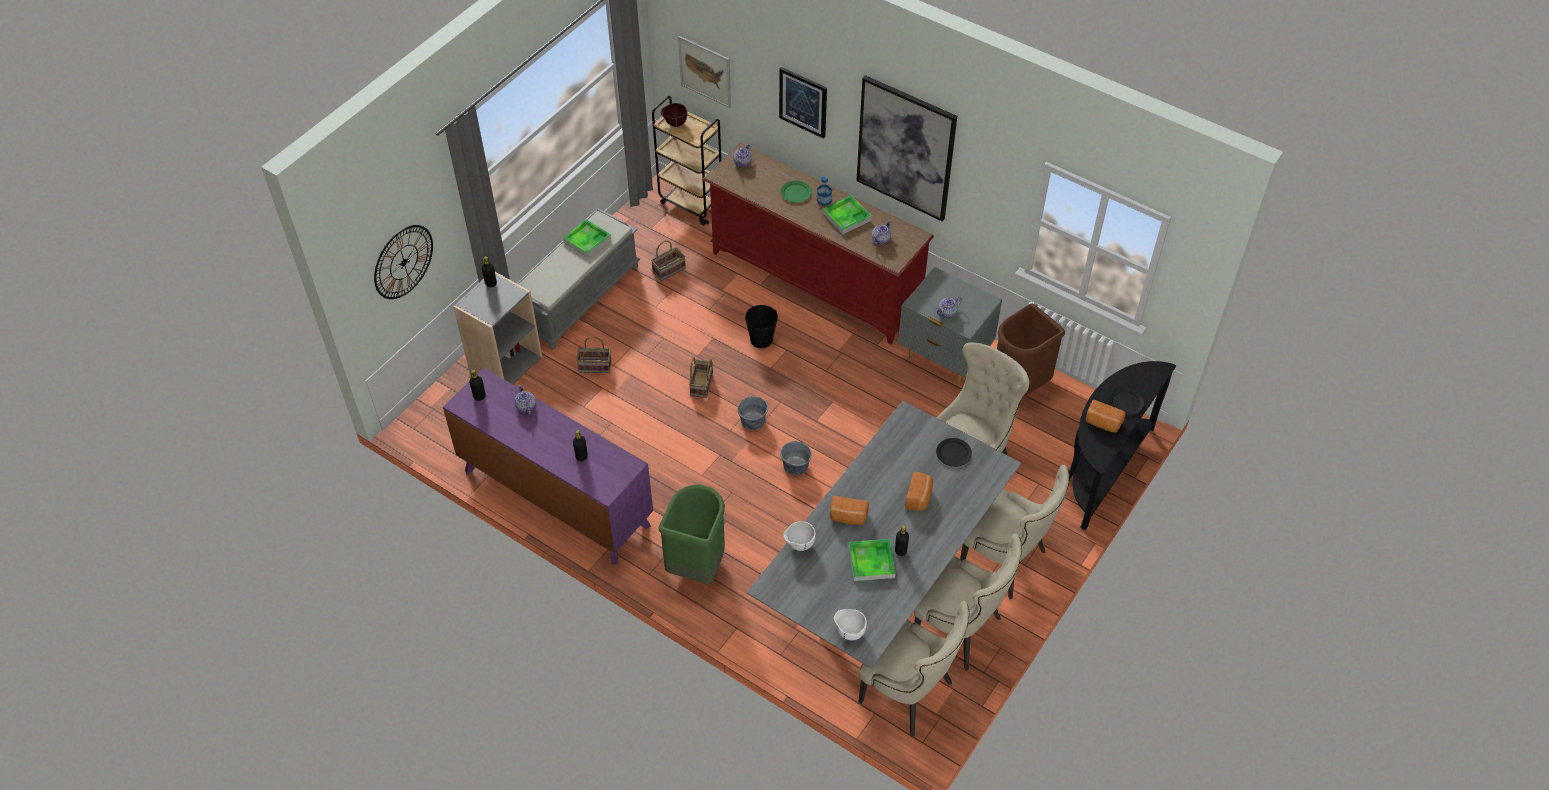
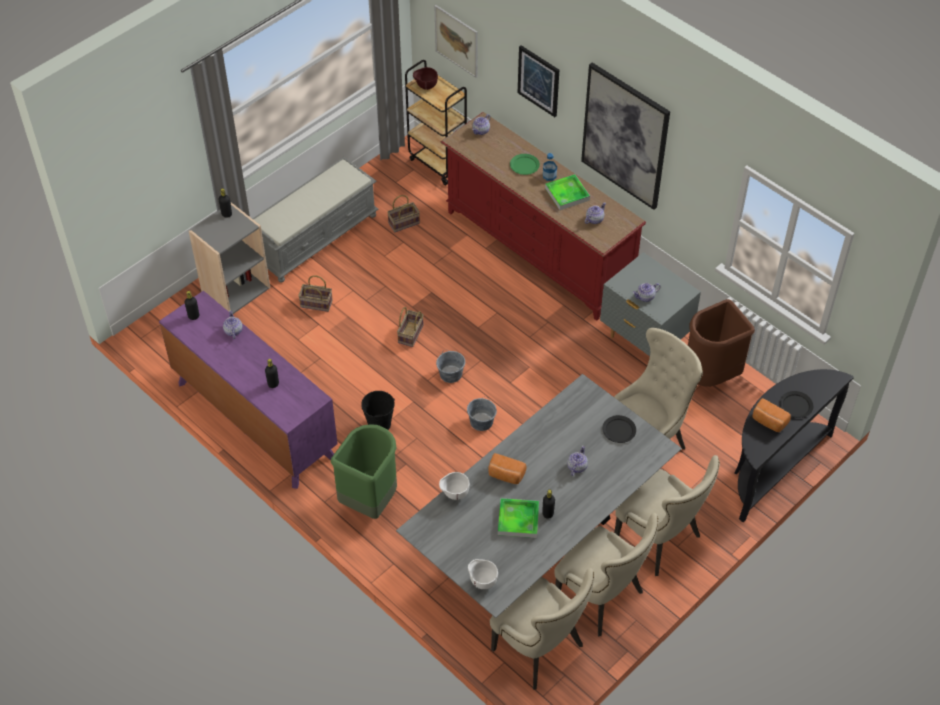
camera: 10 degrees right, 0 degrees up
(403, 262) = (143, 184): wall clock -> none
(587, 240) = (327, 185): tray -> none
(761, 339) = (475, 299): black bucket -> black bucket (379, 424)
(919, 497) = (576, 466): bread -> teapot

